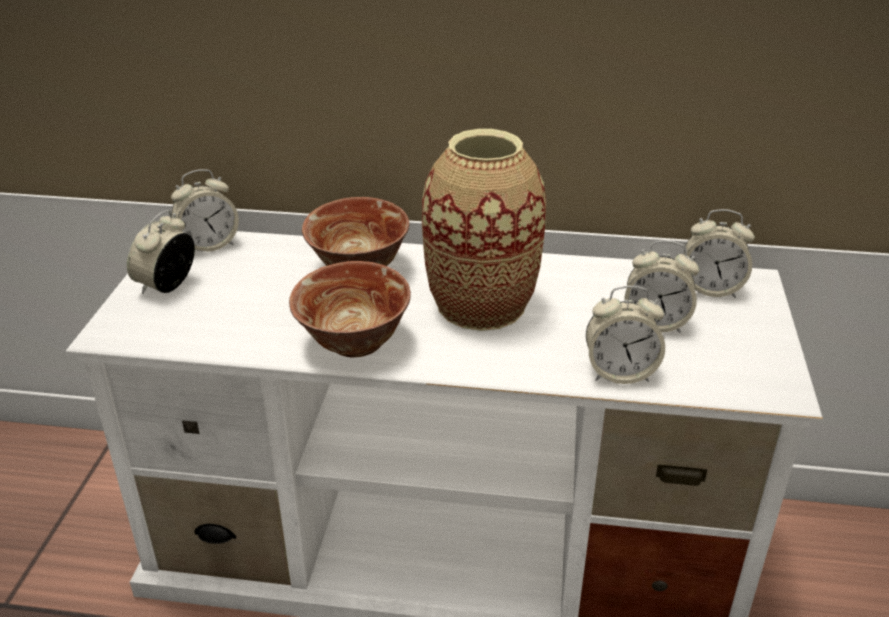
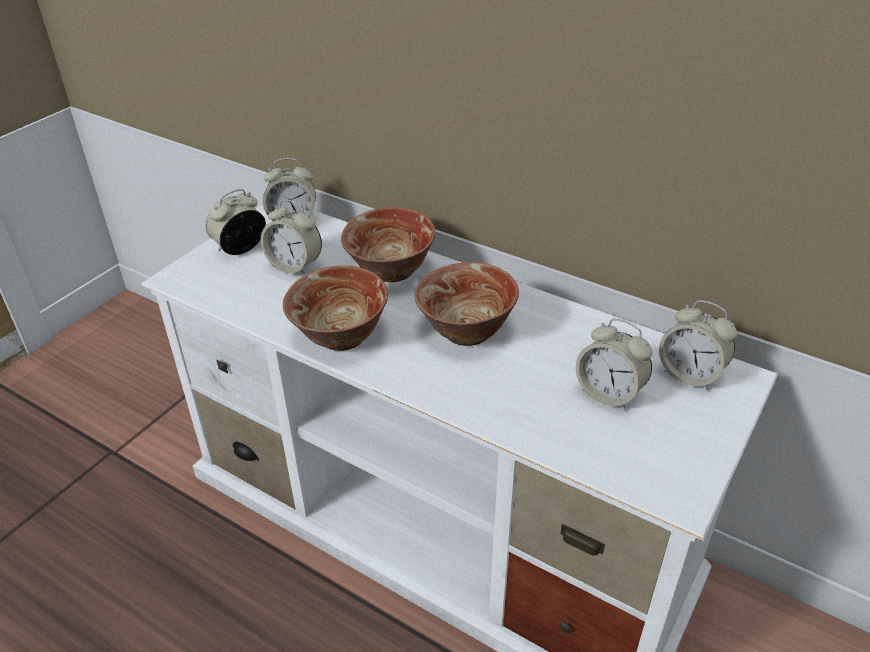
camera: 25 degrees right, 5 degrees up
(481, 305) = (466, 332): vase -> bowl
(620, 373) = (539, 431): alarm clock -> alarm clock (295, 266)

